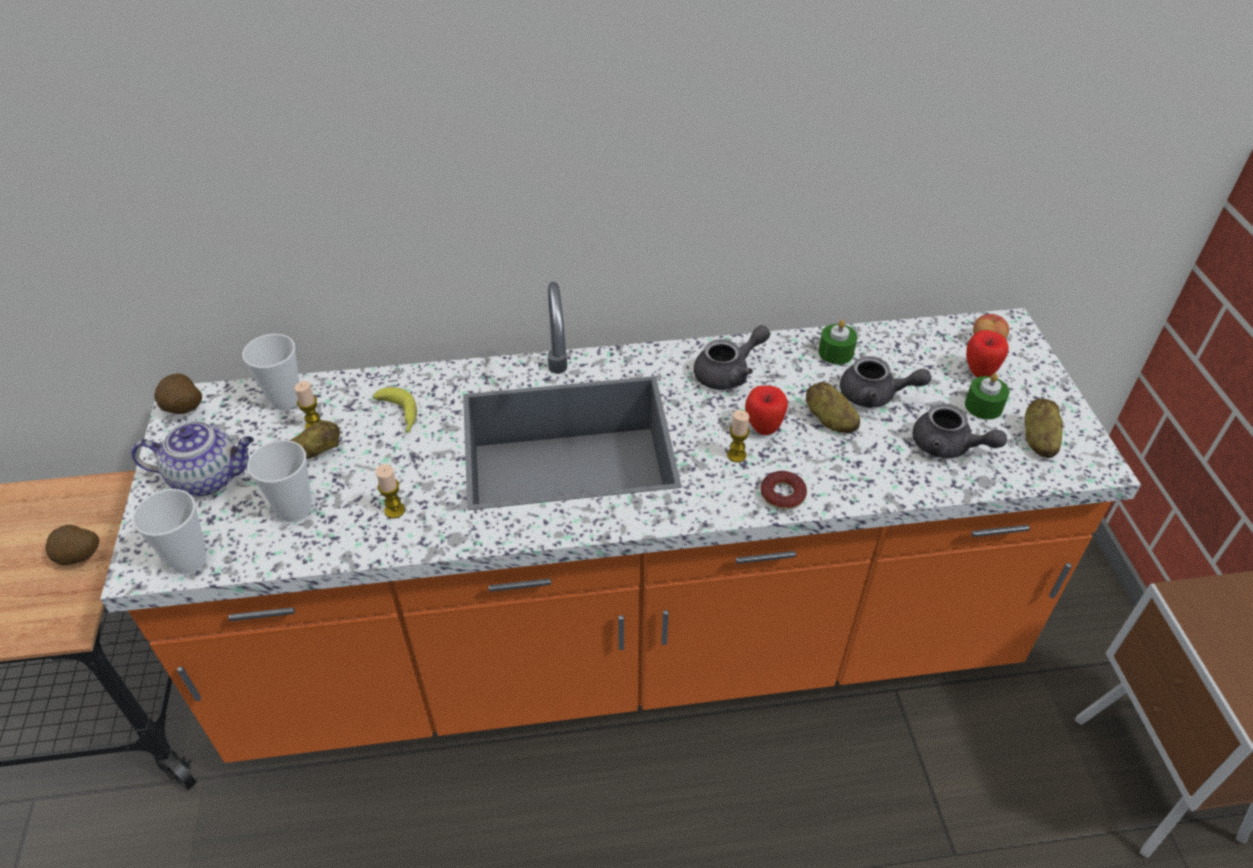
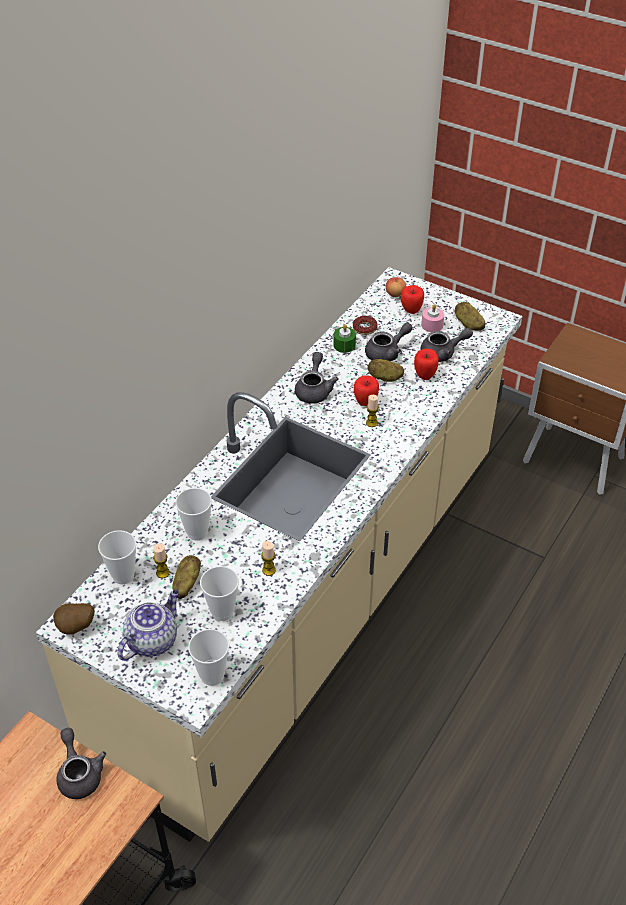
camera: 50 degrees left, 0 degrees up
(80, 559) = (79, 773): potato -> grey teapot
(399, 416) = (197, 532): banana -> cup
(626, 648) = (312, 605): orange counter -> beige counter
(782, 494) = (412, 424): donut -> donut (364, 328)
(883, 454) = (424, 376): none -> apple
(983, 406) = (432, 325): green candle -> pink candle

